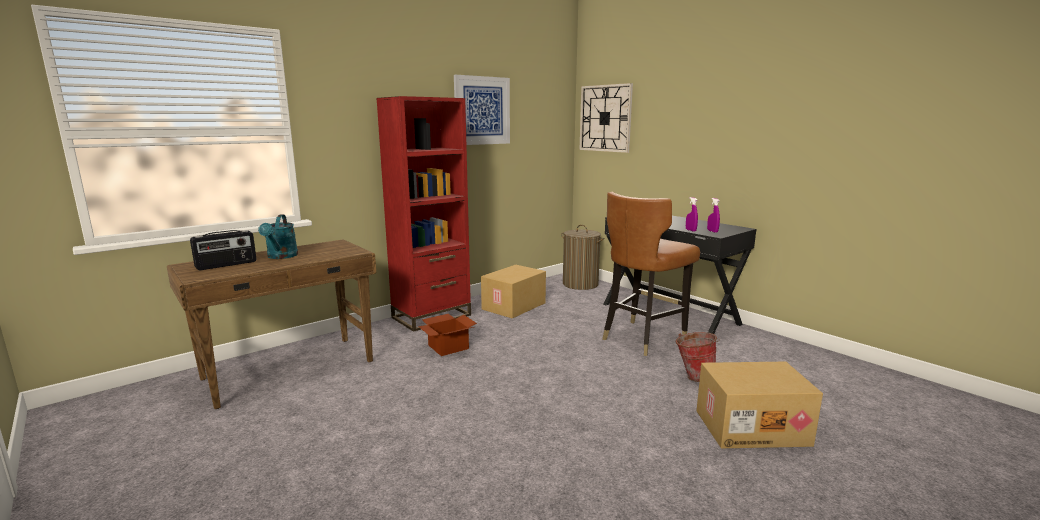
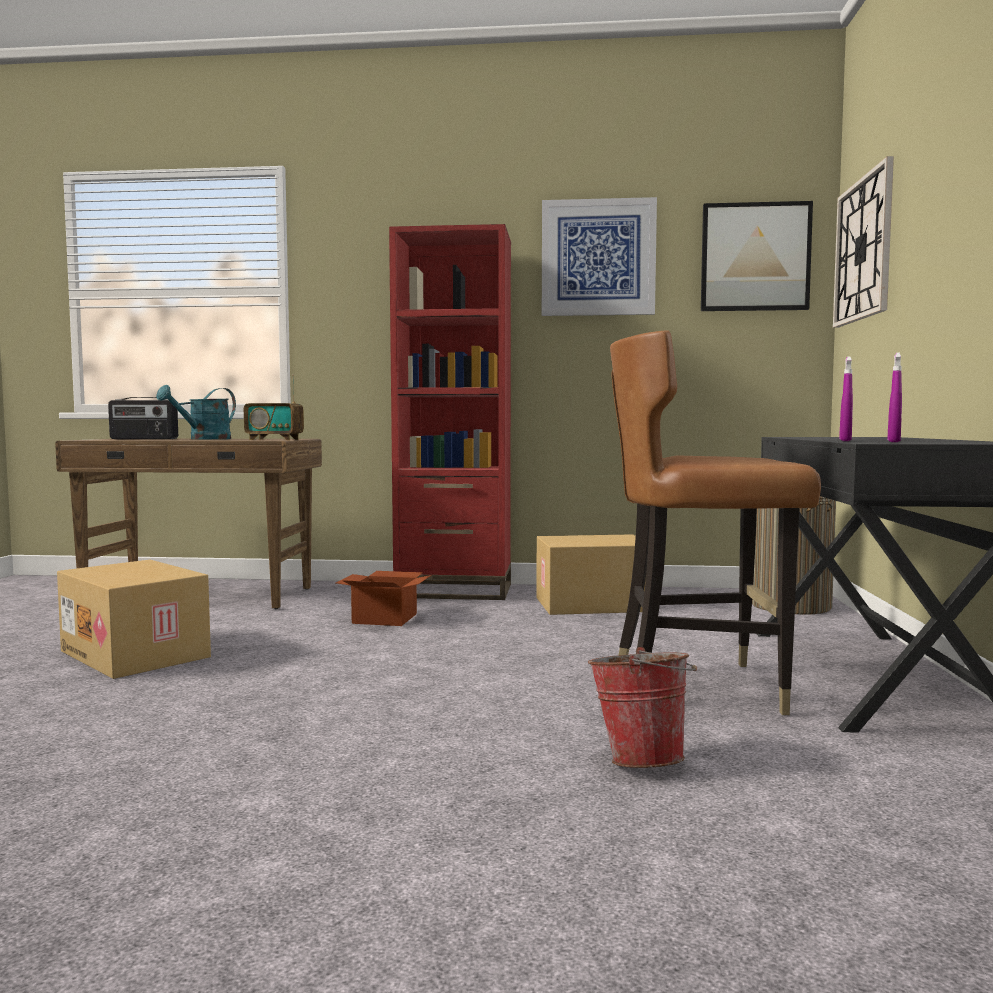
camera: 45 degrees right, 10 degrees down
(348, 250) = (274, 439): none -> radio
(547, 112) = (755, 257): none -> picture
(751, 427) = (523, 866): cardboard box -> cardboard box (137, 654)

